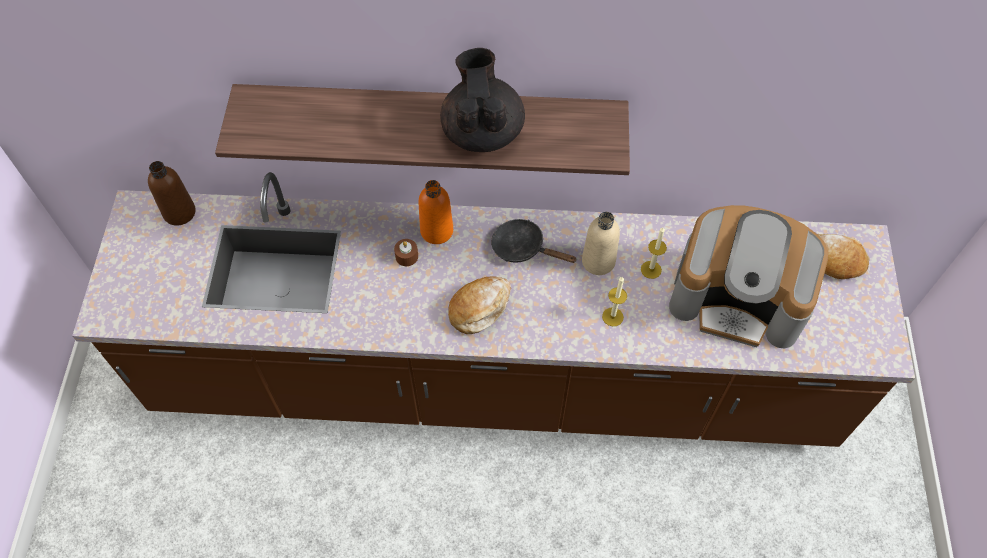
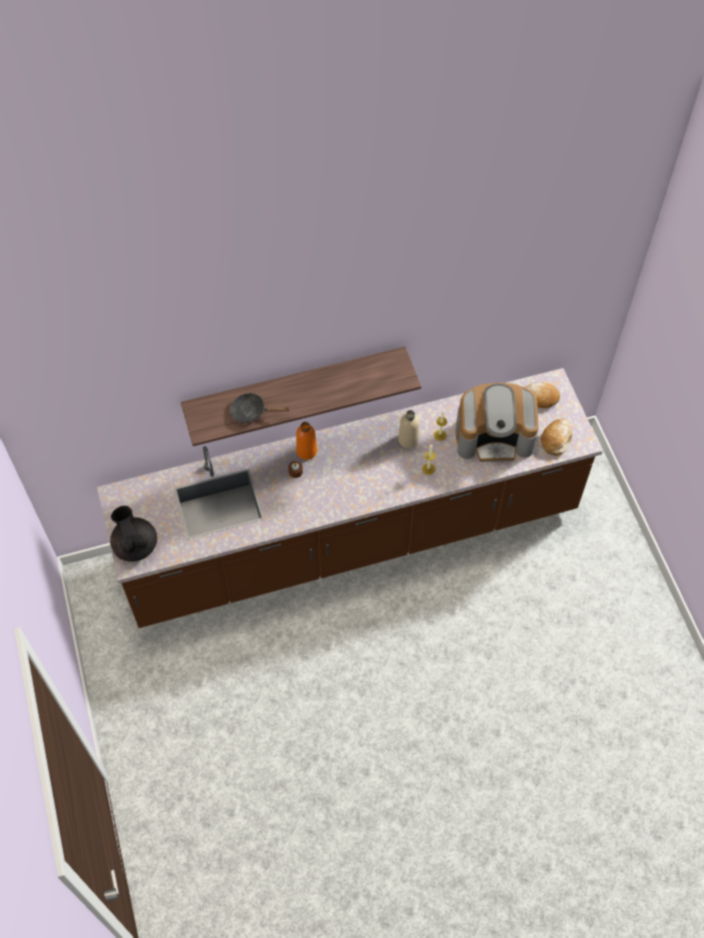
camera: 20 degrees left, 0 degrees up
(179, 212) = (144, 488): brown bottle -> none
(479, 308) = (351, 488): bread -> bread (556, 439)
(482, 131) = (334, 387): black teapot -> black teapot (135, 545)
(523, 248) = (361, 445): black frying pan -> black frying pan (252, 412)

